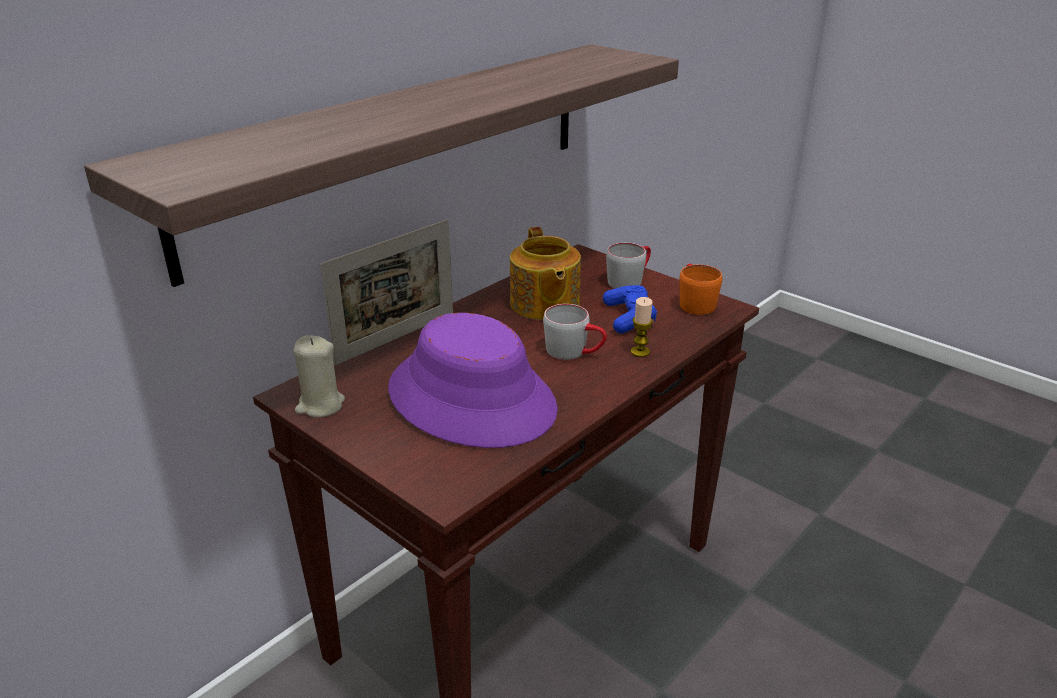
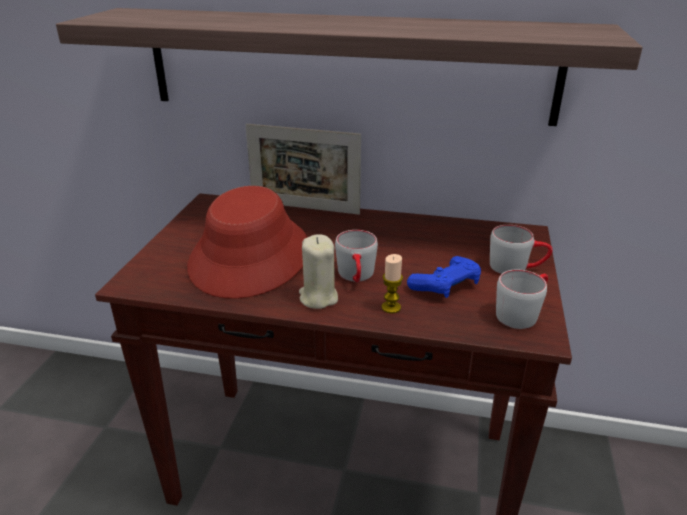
camera: 60 degrees right, 0 degrees up
(320, 405) = (203, 213): beige candle -> beige candle (318, 297)
(472, 398) = (251, 257): purple hat -> red hat
(544, 304) = (417, 242): teapot -> none
(693, 302) = (521, 313): orange mug -> grey mug

